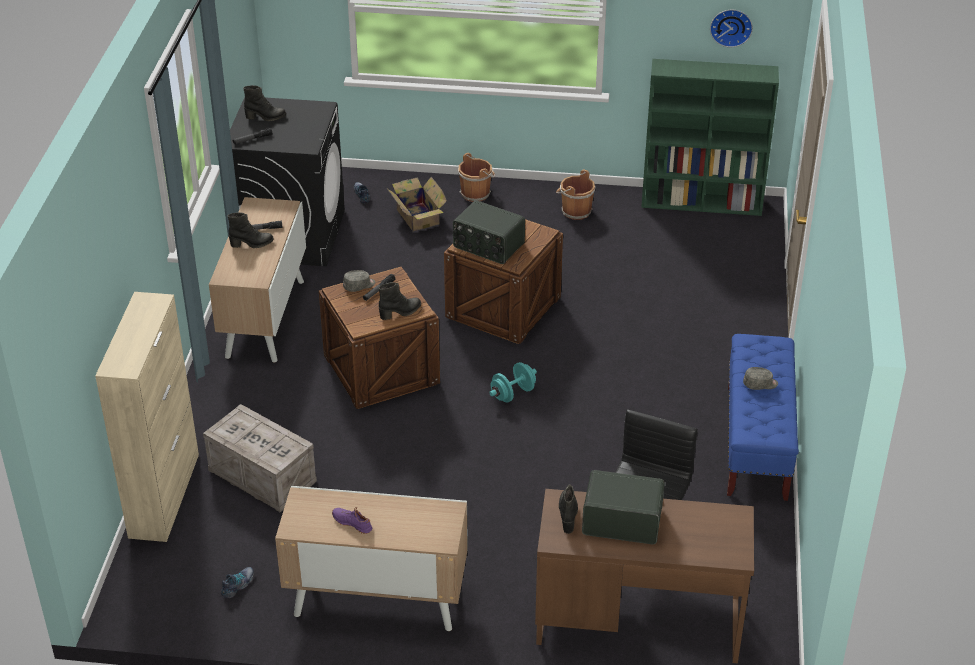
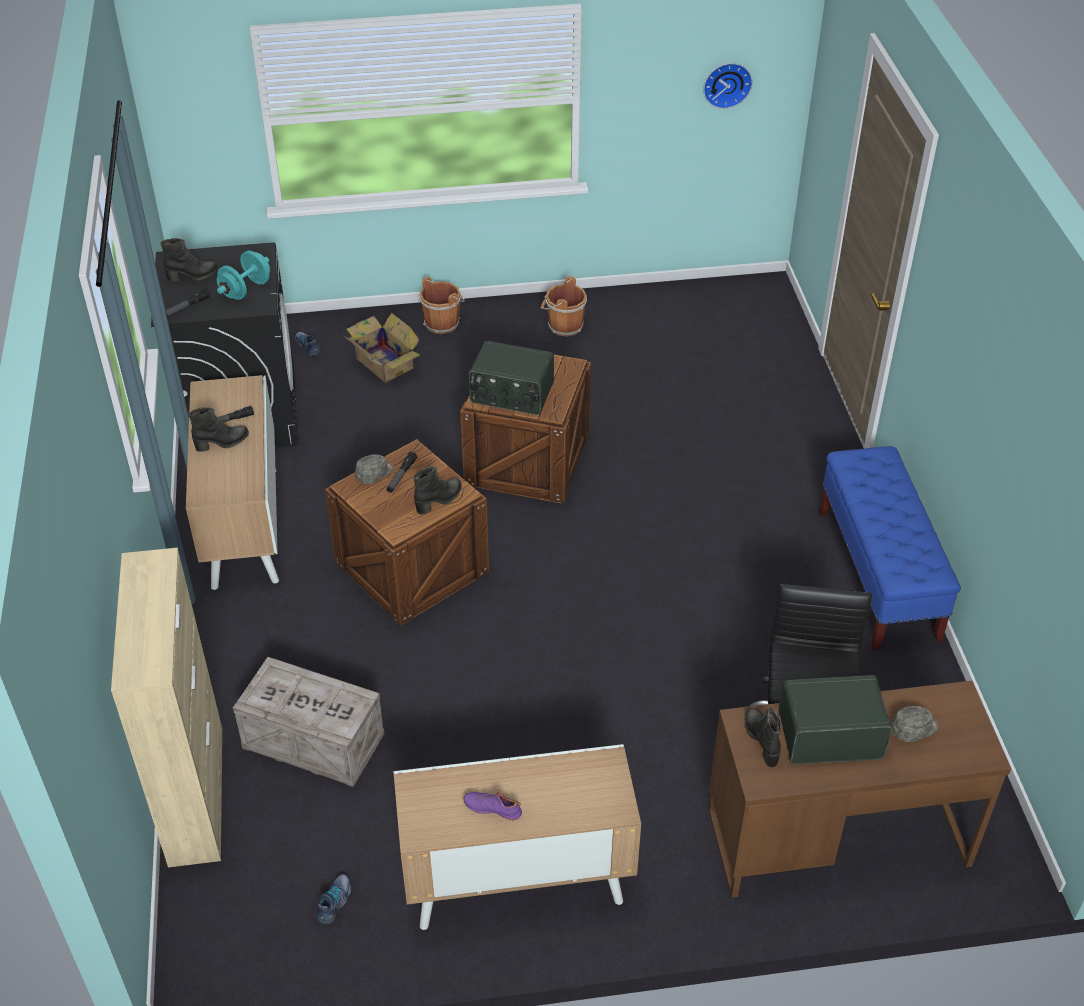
camera: 15 degrees left, 5 degrees up
(513, 393) = (579, 568): turquoise dumbbell -> turquoise dumbbell (246, 289)
(702, 202) = (701, 292): green bookcase -> none
(760, 384) = (886, 511): grey cap -> grey cap (914, 729)

